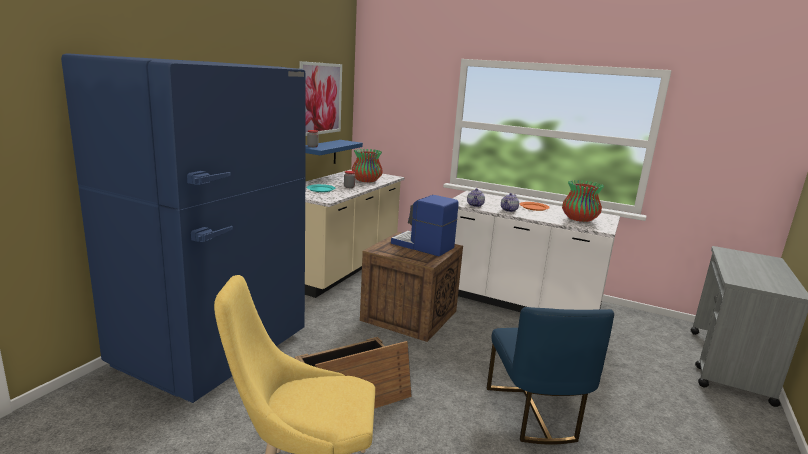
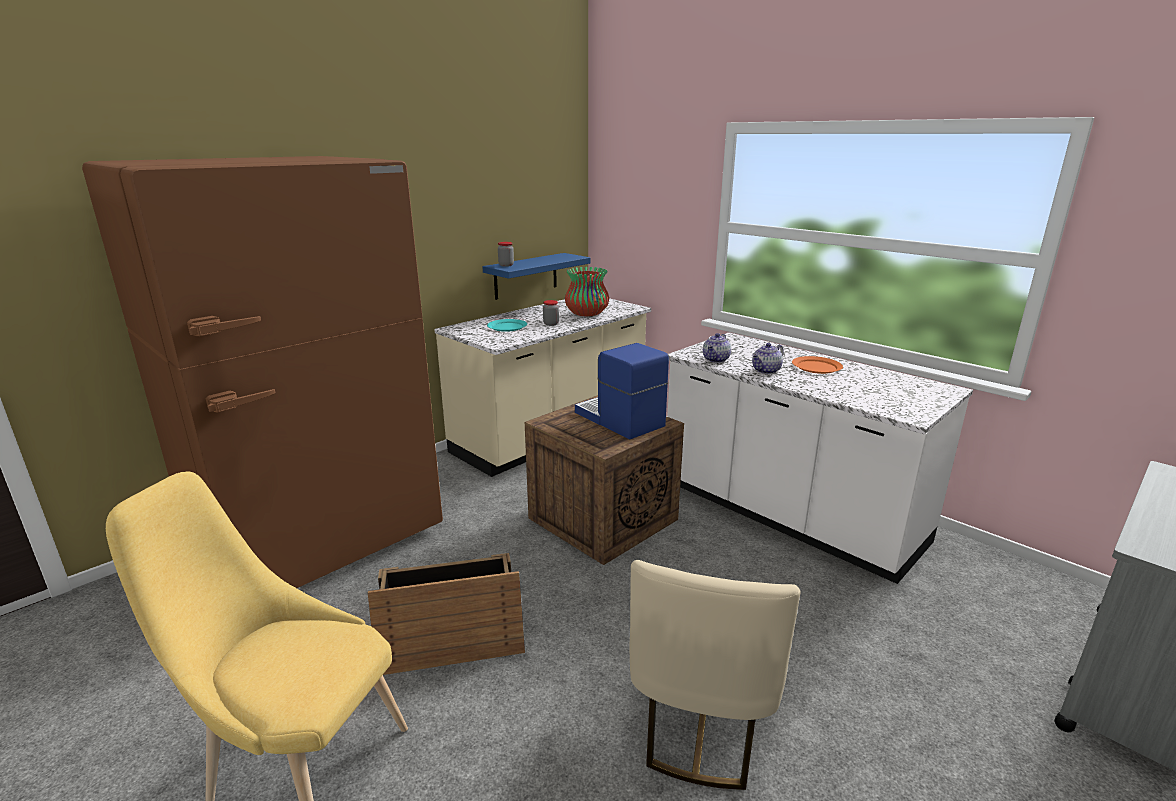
camera: 20 degrees right, 5 degrees up
(213, 350) = (320, 539): blue fridge -> brown fridge
(320, 98) = (524, 196): picture -> none
(535, 413) = (701, 720): blue chair -> beige chair
(579, 219) = (882, 393): vase -> none

